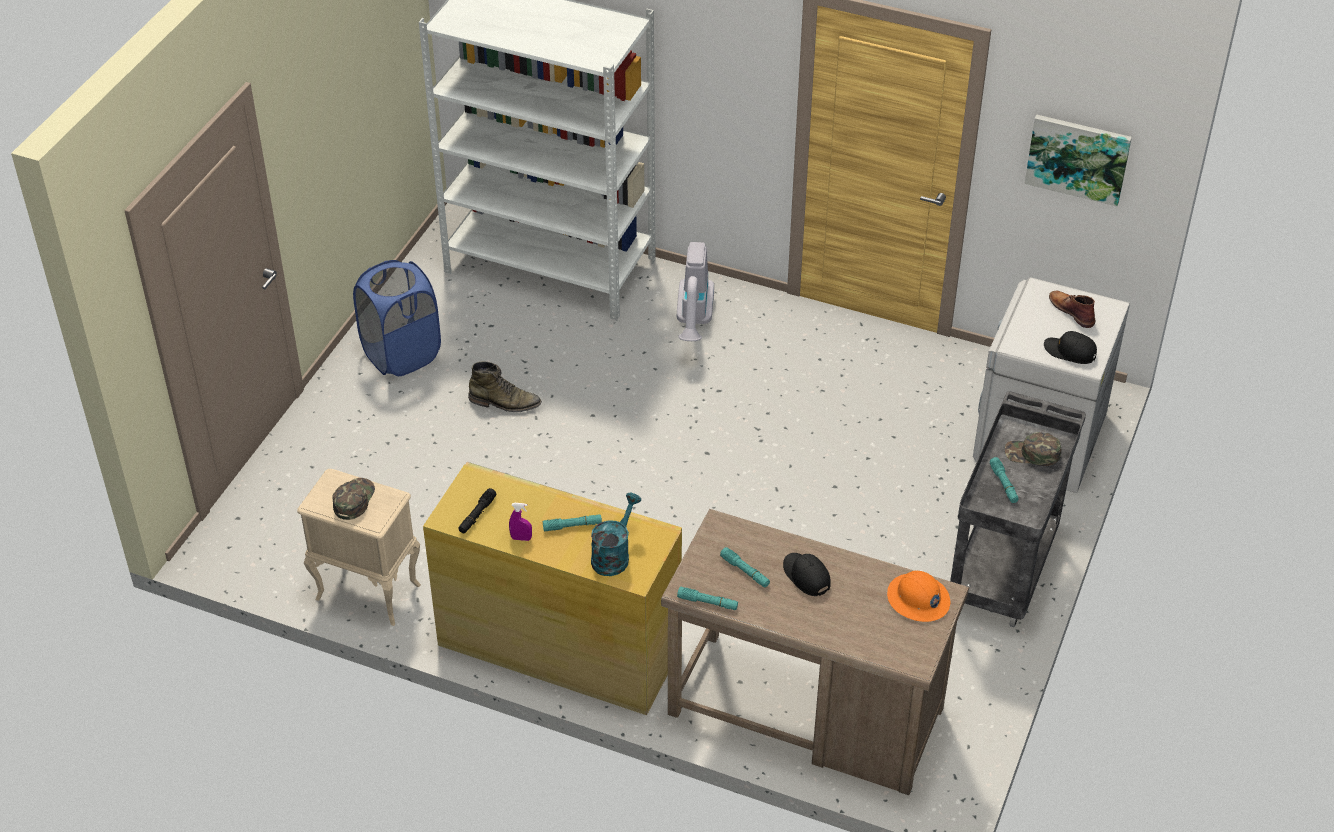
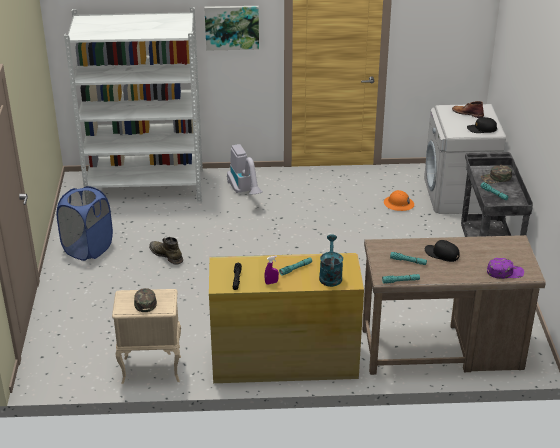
camera: 25 degrees left, 10 degrees down
(505, 402) = (166, 255): green boot -> green boot turned 120 degrees counterclockwise
(879, 642) = (505, 272): none -> purple cap
(918, 599) = (507, 247): orange hard hat -> orange hard hat (398, 204)
(1078, 158) = (446, 33): picture -> picture (232, 27)

